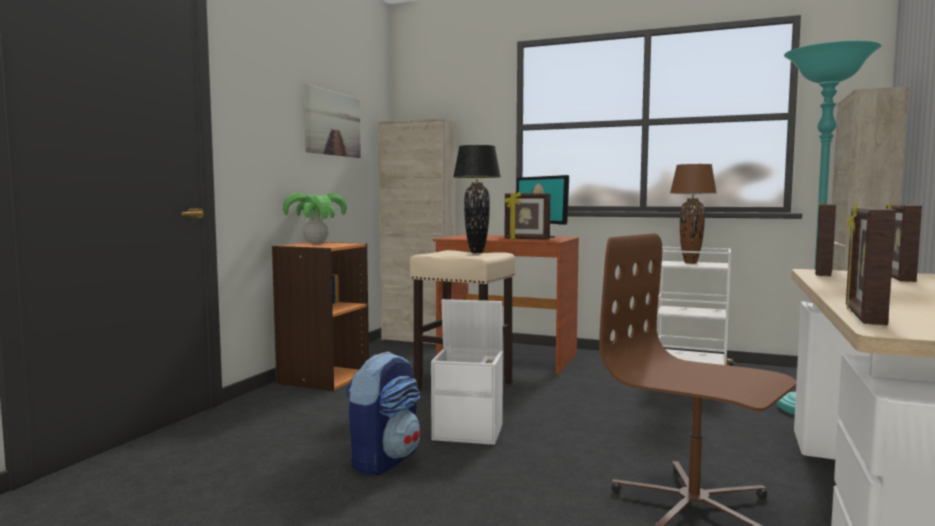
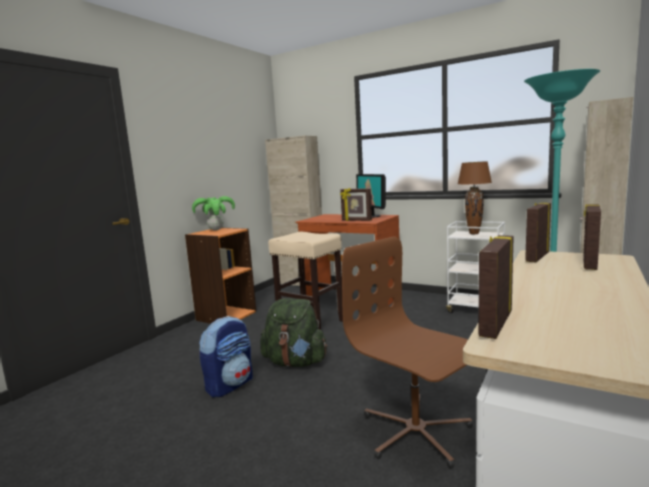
camera: 10 degrees right, 5 degrees up
(332, 123) = (228, 146): picture -> none
(469, 432) = (295, 362): white storage box -> green backpack
(477, 252) = (315, 234): black table lamp -> none

